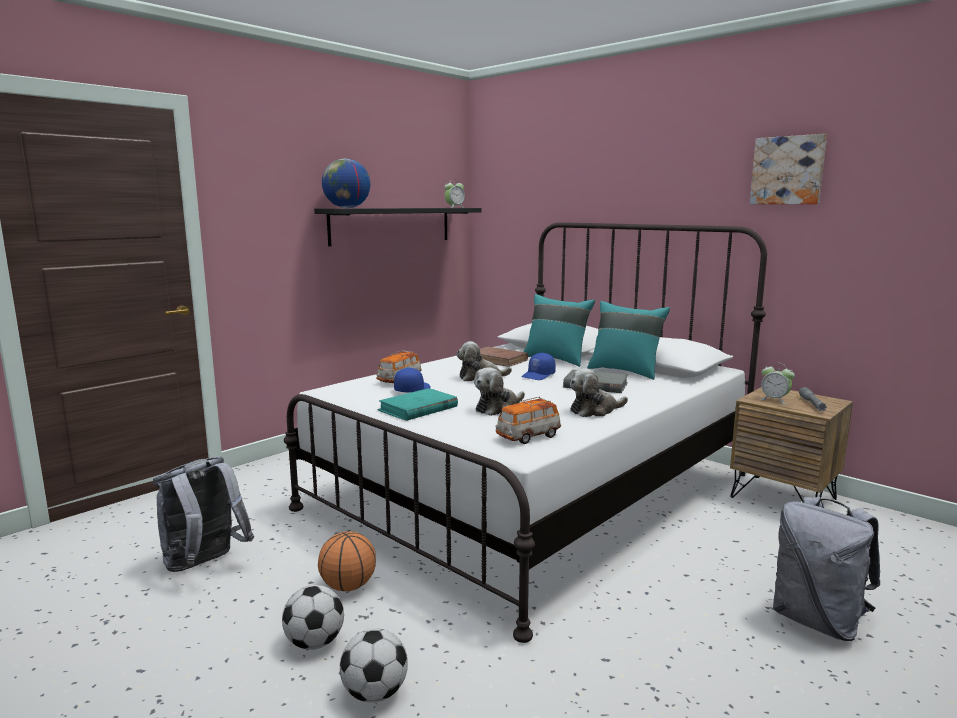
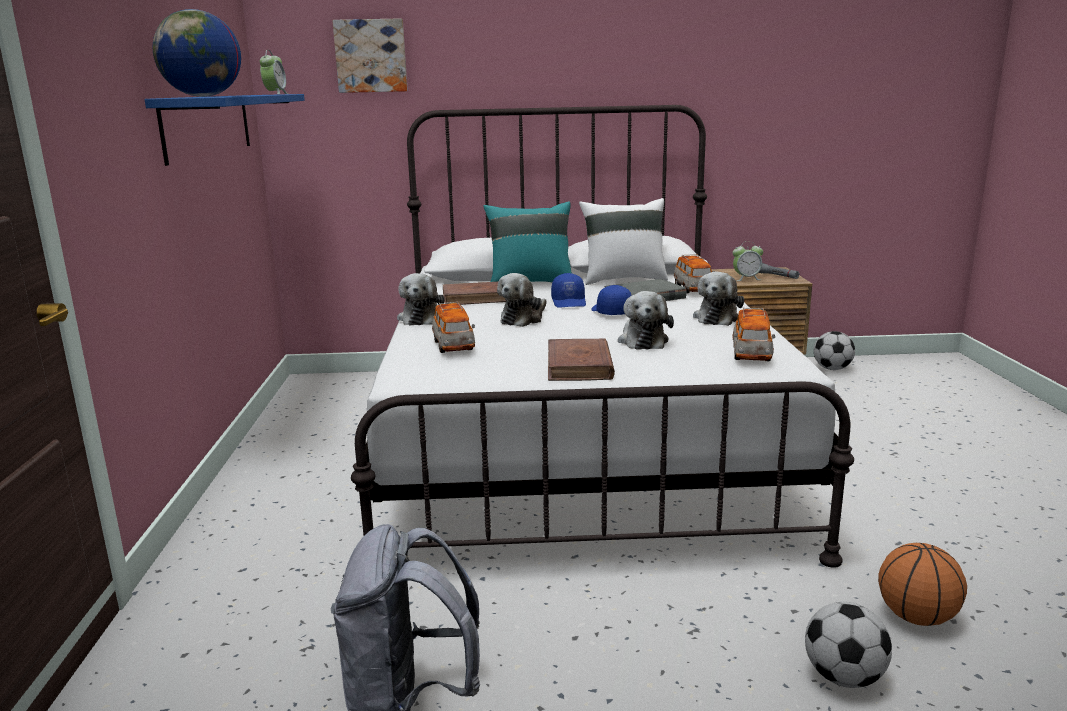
camera: 45 degrees left, 5 degrees up
(315, 643) = (711, 681): football -> football (832, 369)
(348, 586) = (619, 616): basketball -> basketball (916, 617)
(391, 225) = (208, 125): black shelf -> blue shelf
(412, 389) = (502, 350): blue cap -> blue cap (610, 312)
(418, 409) = (579, 365): turquoise book -> brown book
(434, 363) = (420, 318): none -> plush toy
(625, 371) = (623, 279): turquoise pillow -> white pillow
(649, 390) = (693, 289): none -> toy car
(788, 170) = (711, 44): picture -> picture (371, 56)
(818, 621) = (927, 448): grey backpack -> none

